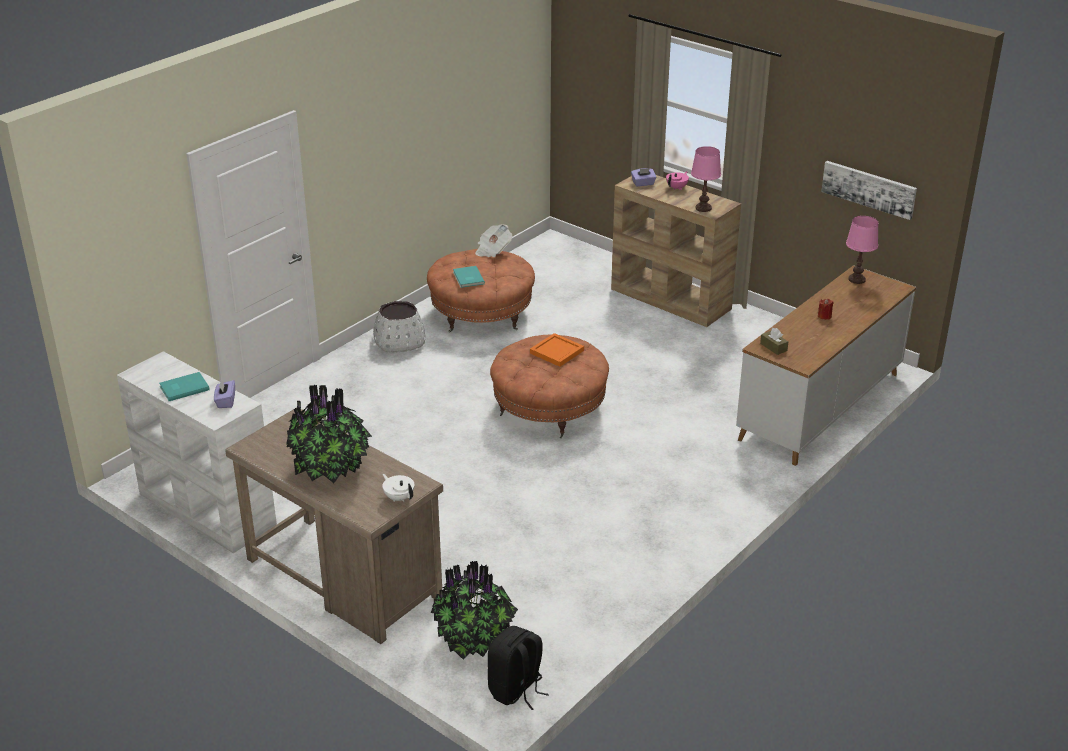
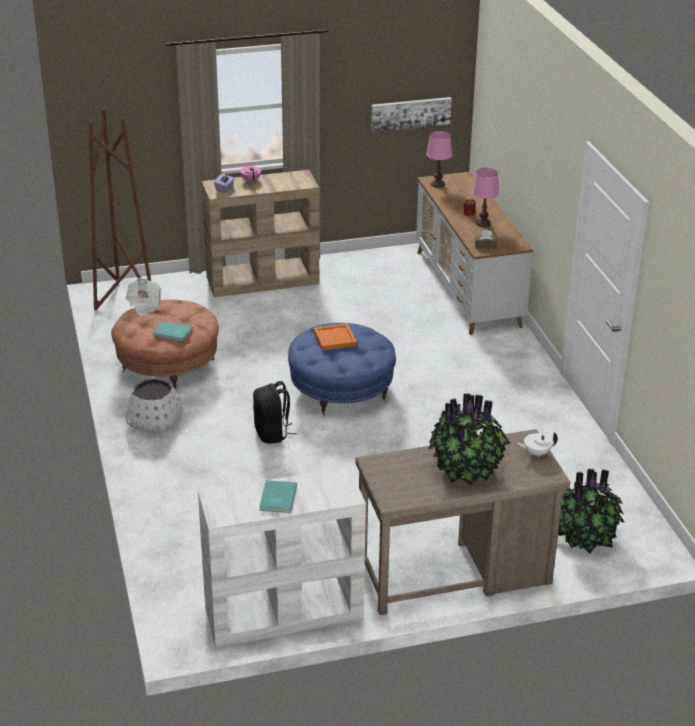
camera: 55 degrees left, 0 degrees up
(225, 401) = (326, 483): purple tissue box -> none
(516, 690) = (655, 540): black backpack -> black backpack (272, 434)
(549, 409) = (341, 391): brown ottoman -> blue ottoman
(552, 253) = (122, 298): none -> brown clothes rack
(703, 208) = (296, 184): pink table lamp -> pink table lamp (483, 223)

